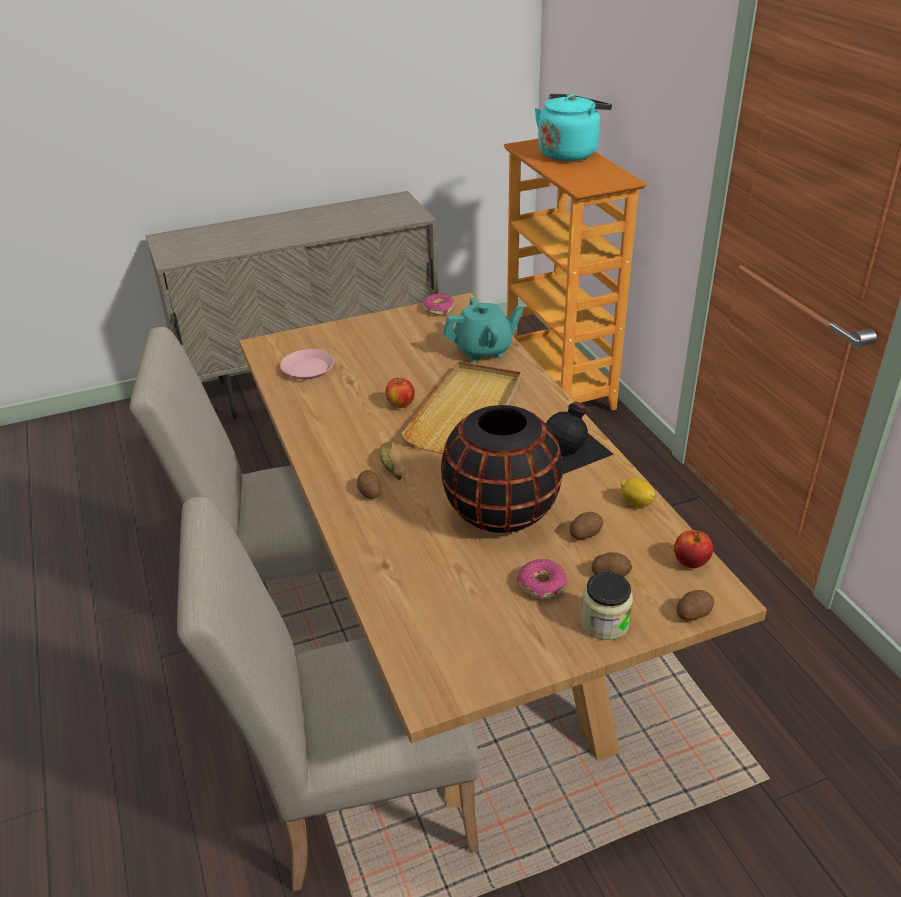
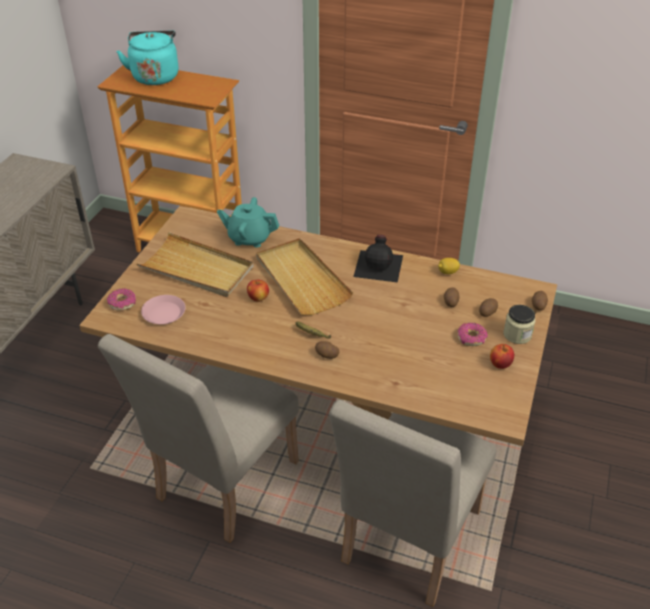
camera: 50 degrees left, 5 degrees up
(394, 350) = (197, 269): none -> beige tray
(439, 309) = (179, 227): donut -> donut (122, 303)
(483, 350) = (249, 238): turquoise teapot -> turquoise teapot turned 105 degrees counterclockwise
(501, 512) = (402, 318): black vase -> none
(690, 562) = (506, 284): apple -> apple (500, 364)

